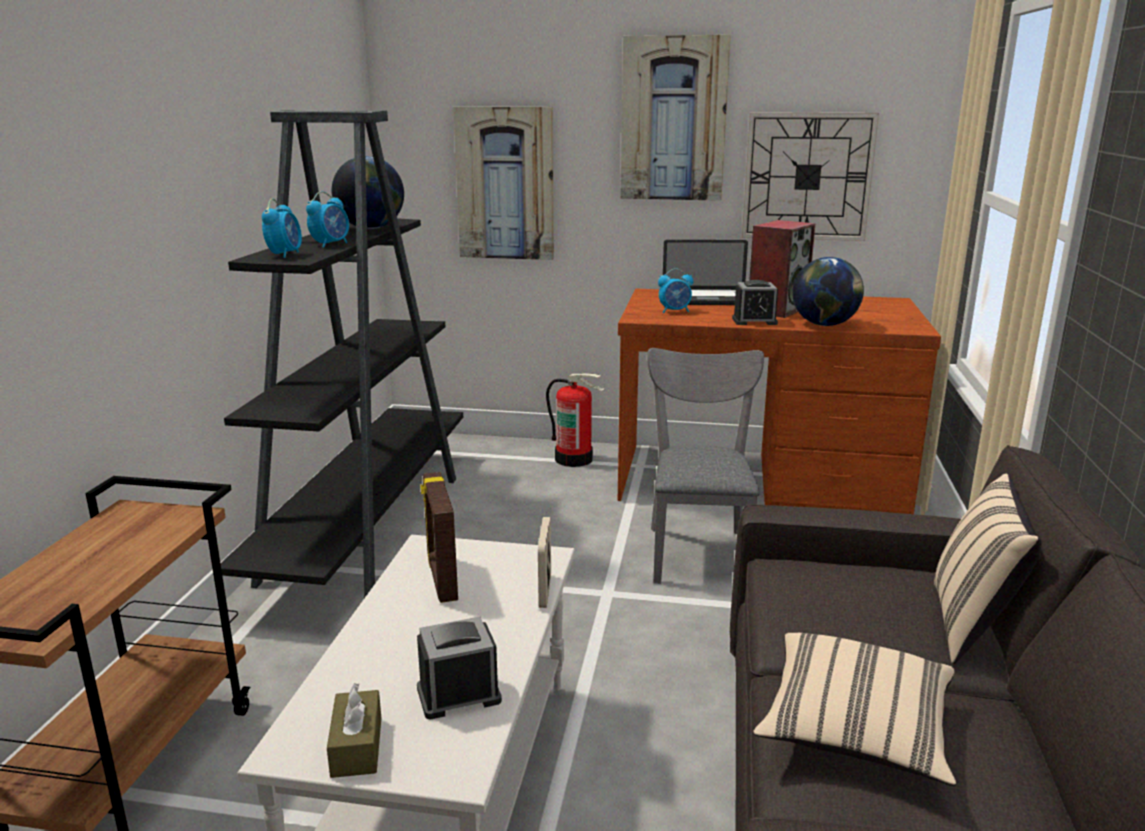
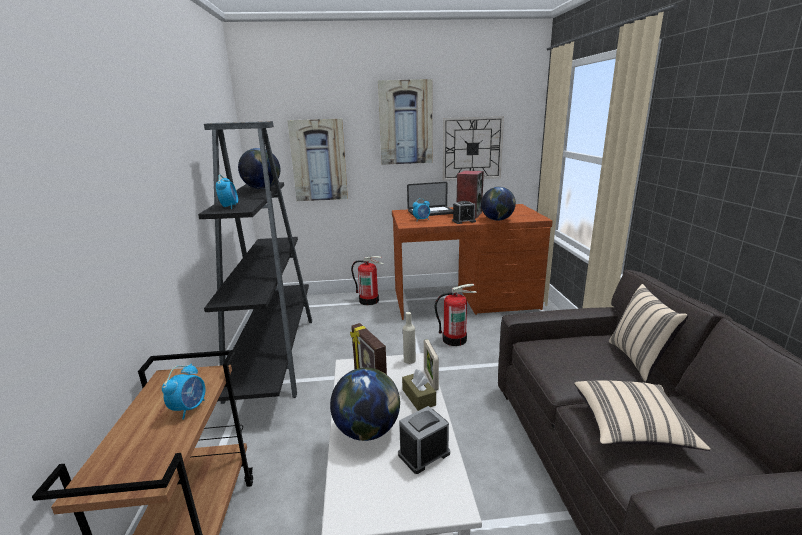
camera: 15 degrees left, 0 degrees up
(331, 244) = (250, 199): alarm clock -> alarm clock (189, 408)
(357, 746) = (386, 503): brown tissue box -> brown tissue box (418, 397)
(393, 645) = (367, 430): none -> globe
(530, 554) = (409, 360): none -> beige bottle
(698, 550) = (454, 339): grey chair -> fire extinguisher

